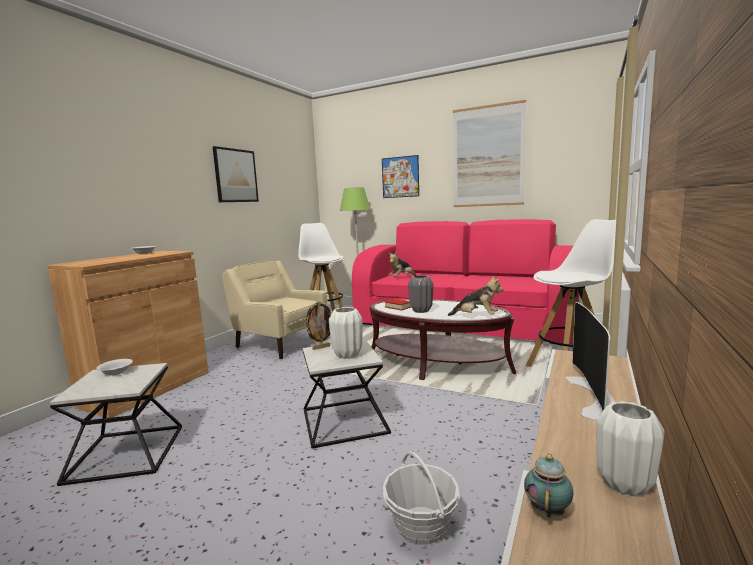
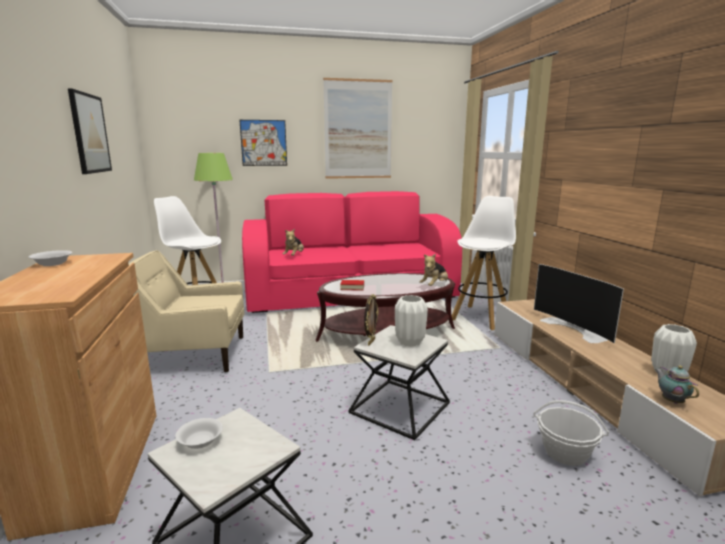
camera: 40 degrees left, 5 degrees up
(421, 311) = (381, 288): grey vase -> none
(476, 317) = (434, 285): plush toy -> plush toy turned 150 degrees clockwise

